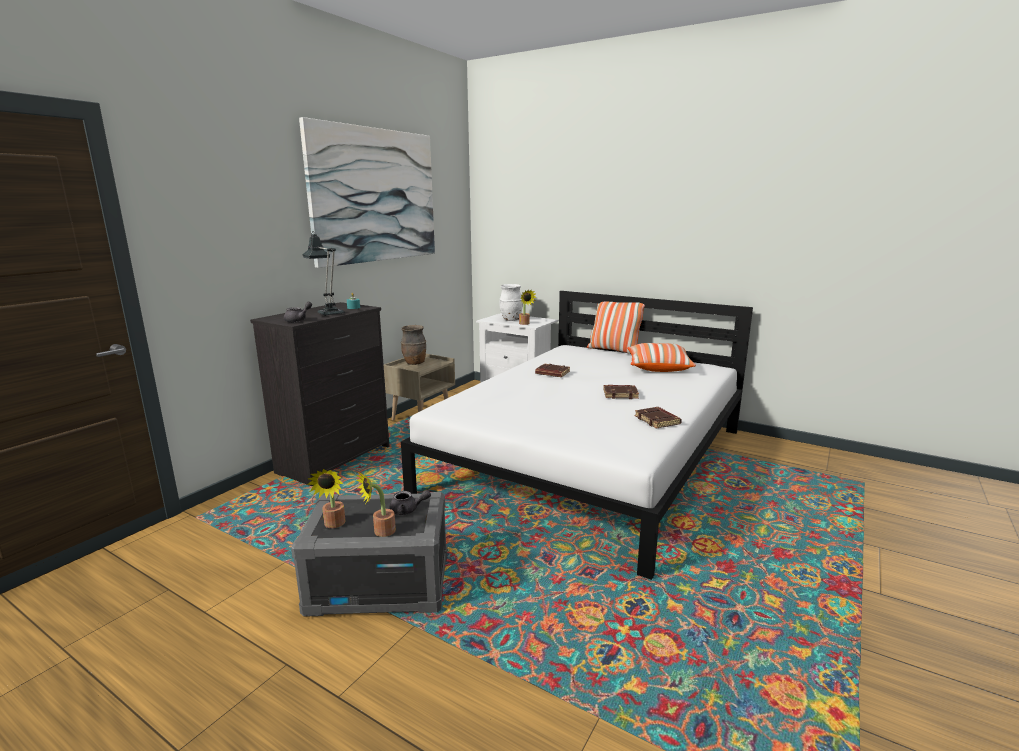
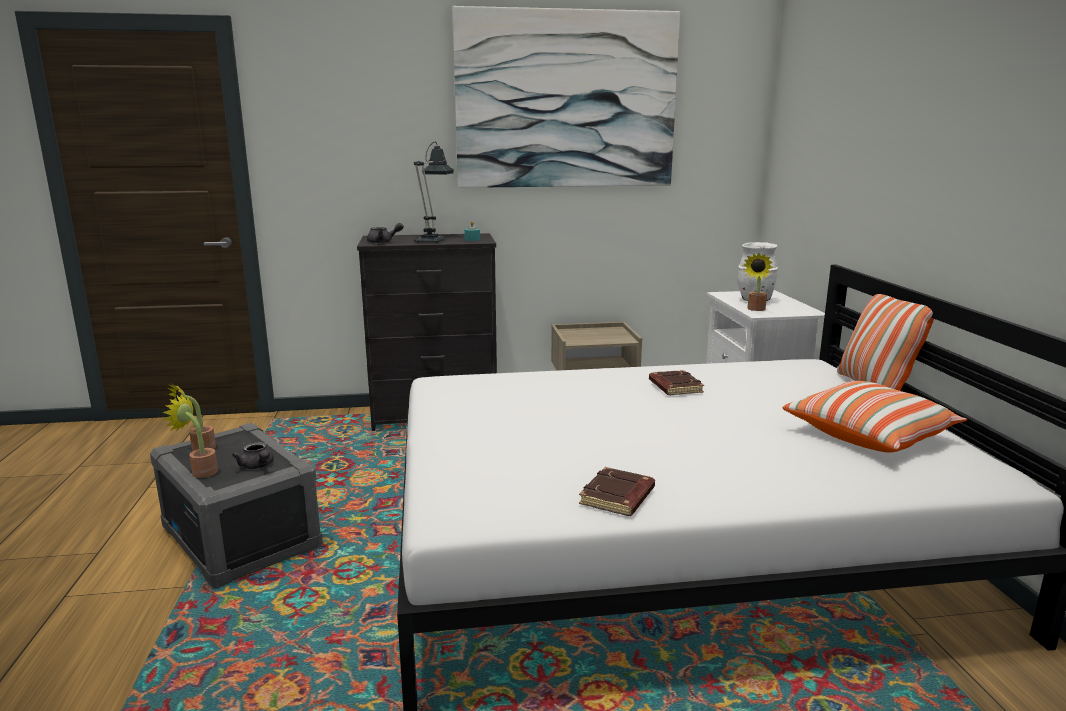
camera: 50 degrees right, 0 degrees up
(414, 363) = (593, 332): brown vase -> none
(620, 394) = (678, 445): brown book -> none

